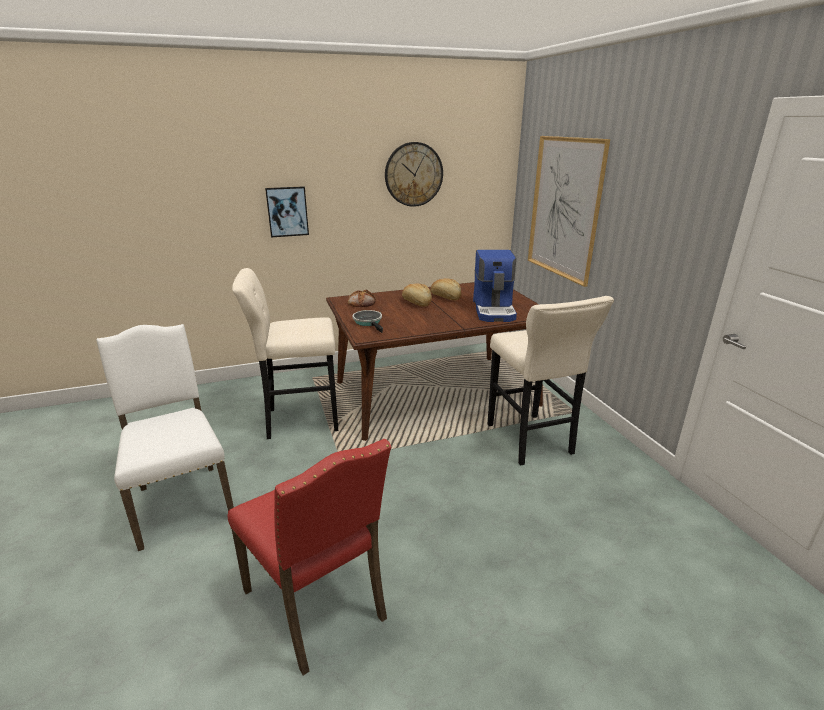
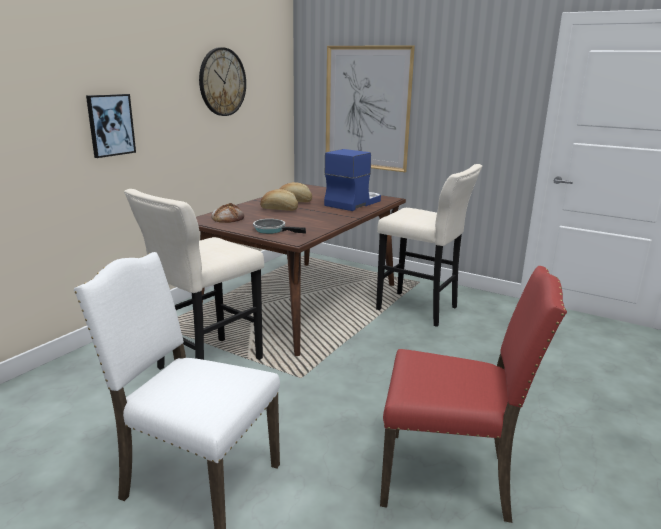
camera: 40 degrees left, 5 degrees down
(494, 310) = (352, 203): coffee machine -> coffee machine turned 105 degrees counterclockwise

